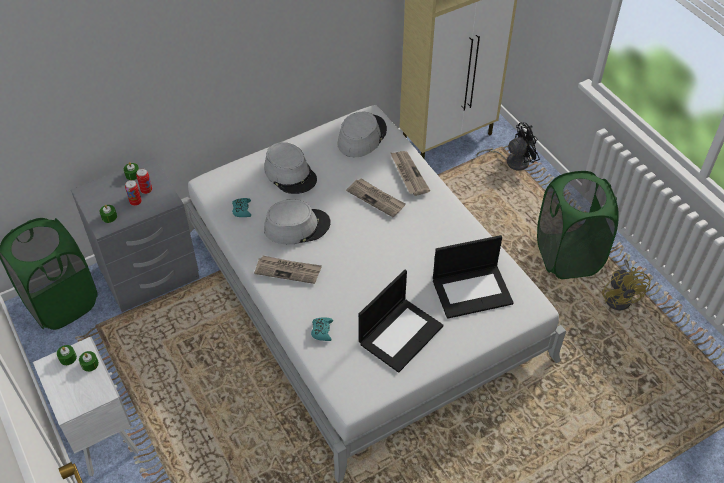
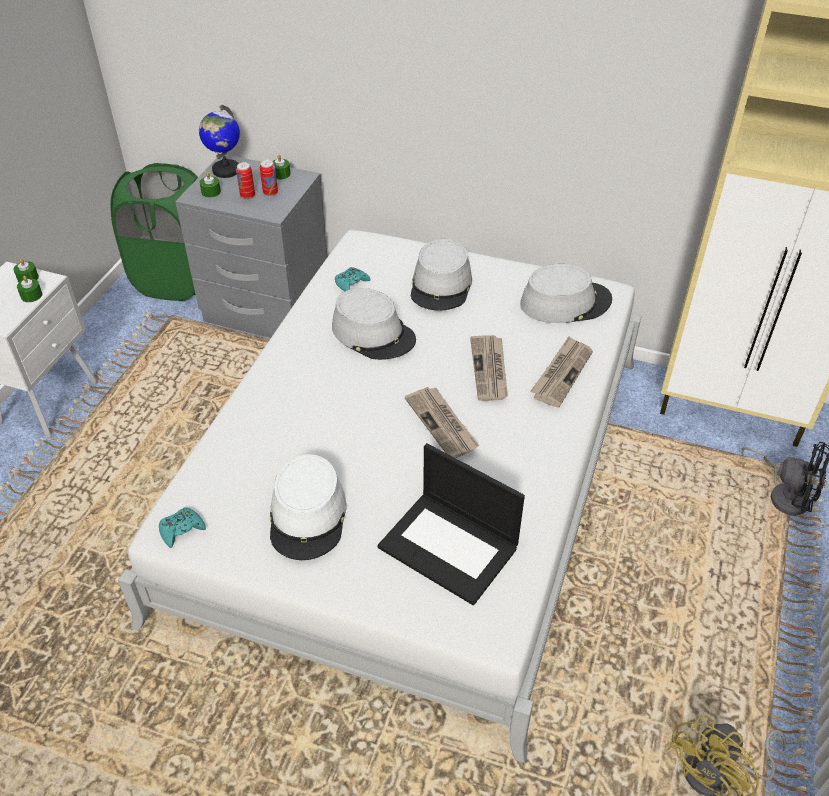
camera: 50 degrees right, 5 degrees down
(94, 197) = (226, 170): none -> globe
(288, 270) = (304, 364): newspaper -> newspaper (442, 424)
(322, 331) = (246, 443): turquoise game controller -> turquoise game controller (181, 530)
(400, 333) = (308, 516): laptop -> white hat
(567, 256) = (710, 656): green laundry basket -> none

